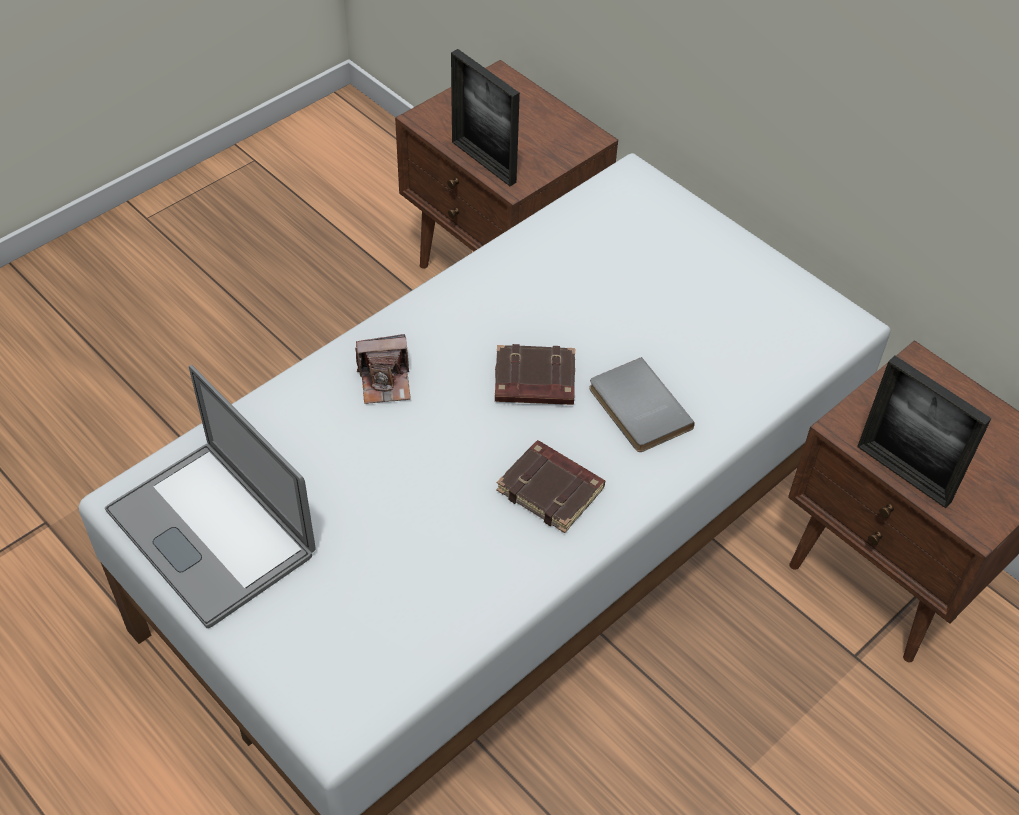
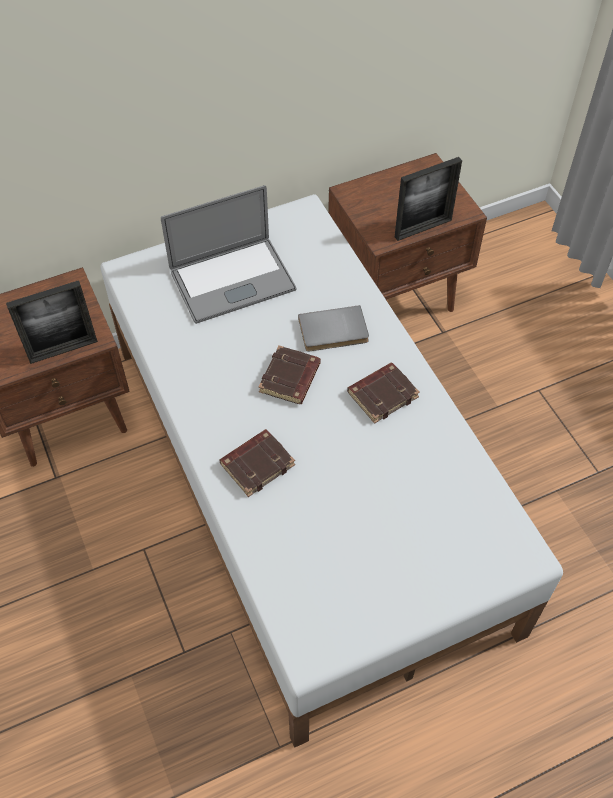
camera: 70 degrees left, 5 degrees up
(210, 532) = (354, 603): laptop -> laptop (232, 280)
(385, 382) = (257, 464): camera -> brown book

